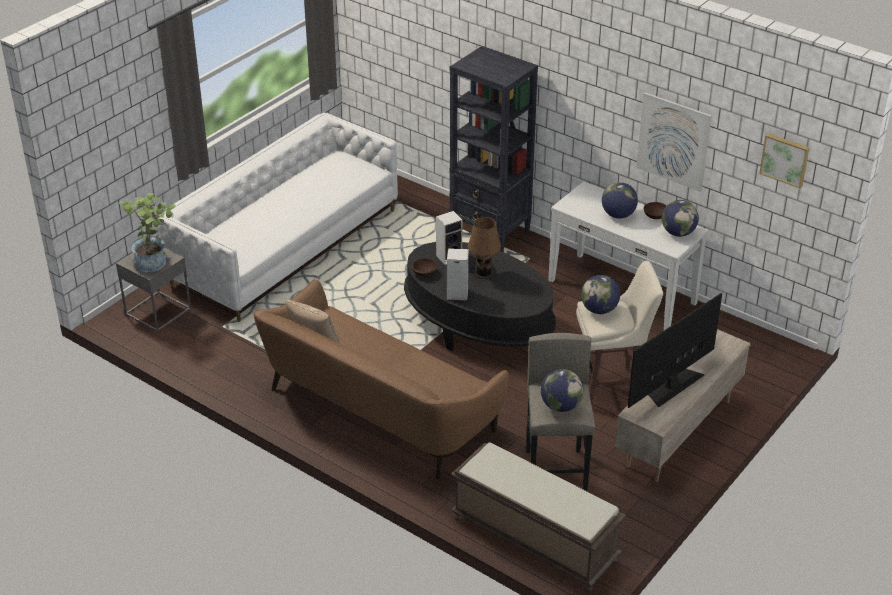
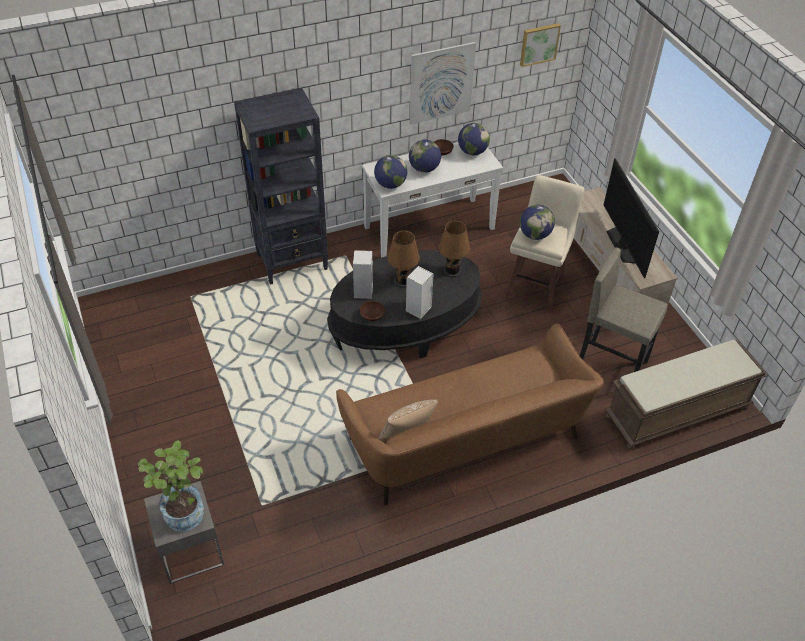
camera: 60 degrees left, 10 degrees up
(286, 247) = (182, 402): white sofa -> none
(525, 297) = (454, 272): none -> brown table lamp
(560, 406) = (641, 310): globe -> globe (390, 184)

